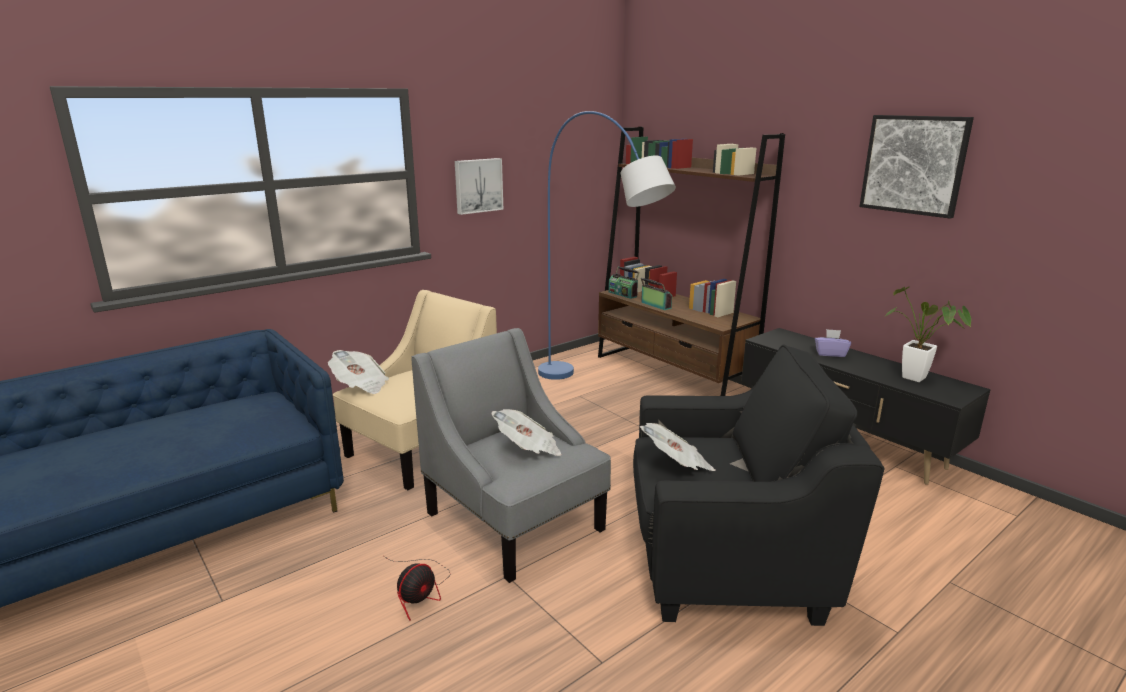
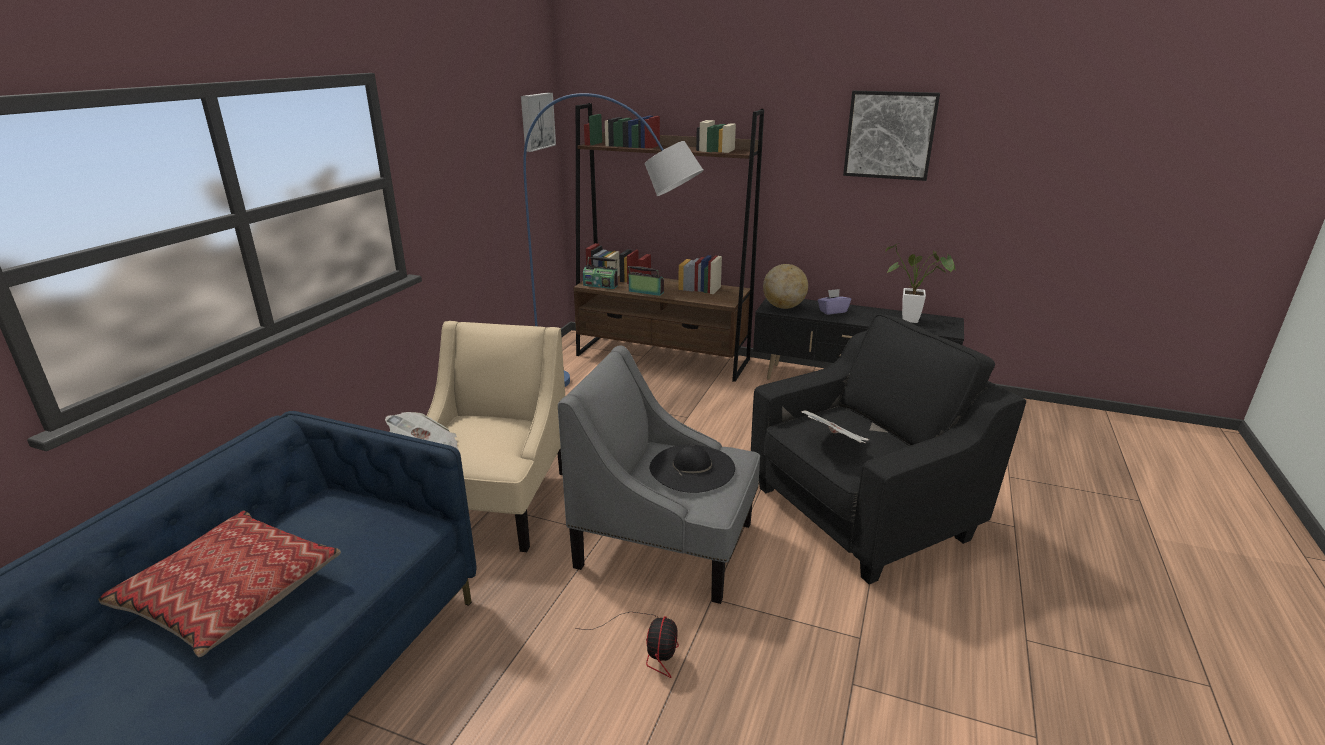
camera: 30 degrees left, 5 degrees up
(147, 432) = (230, 593): none -> pillow
(478, 185) = (450, 186): picture -> picture (536, 121)
(528, 449) = (692, 468): newspaper -> black hat
(780, 341) = (784, 307): none -> globe

